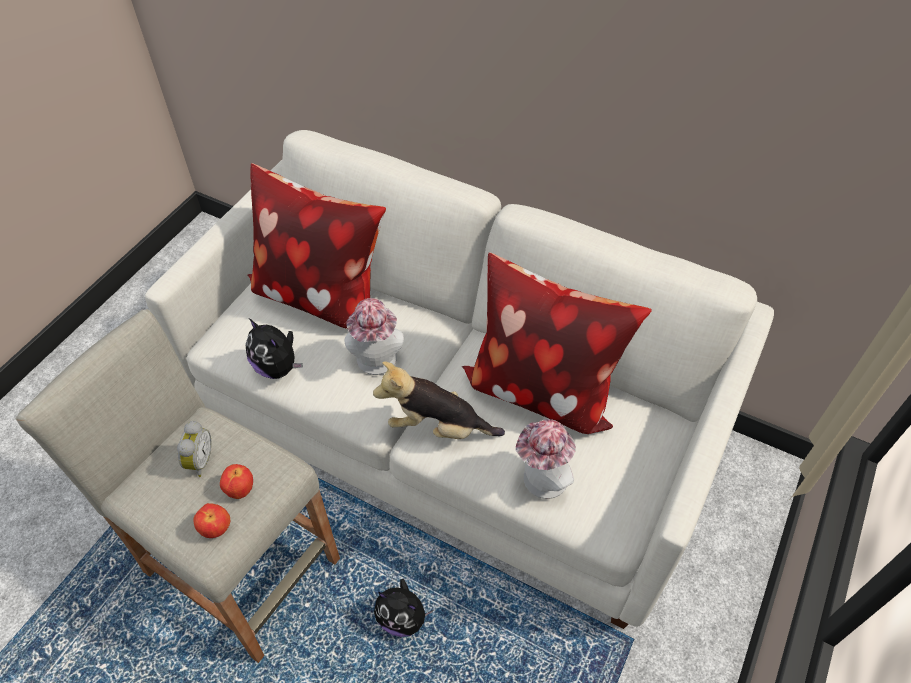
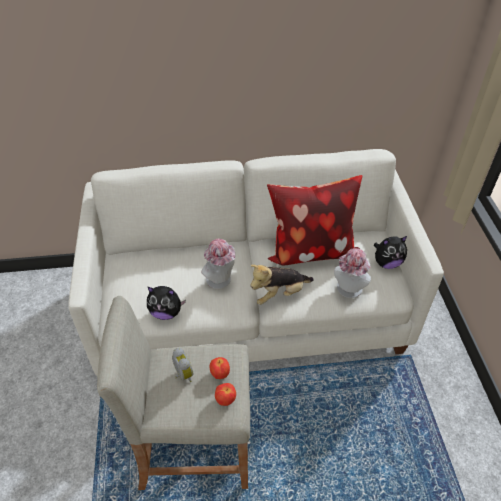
camera: 35 degrees left, 5 degrees down
(319, 293) = (155, 263): pillow -> none
(402, 618) = (302, 415): plush toy -> plush toy (387, 263)

